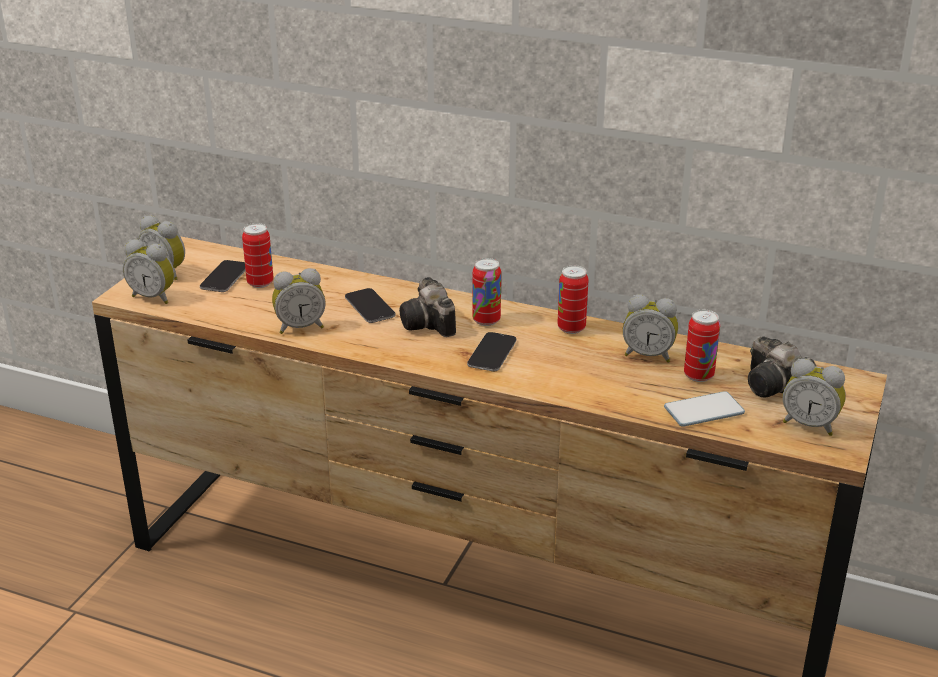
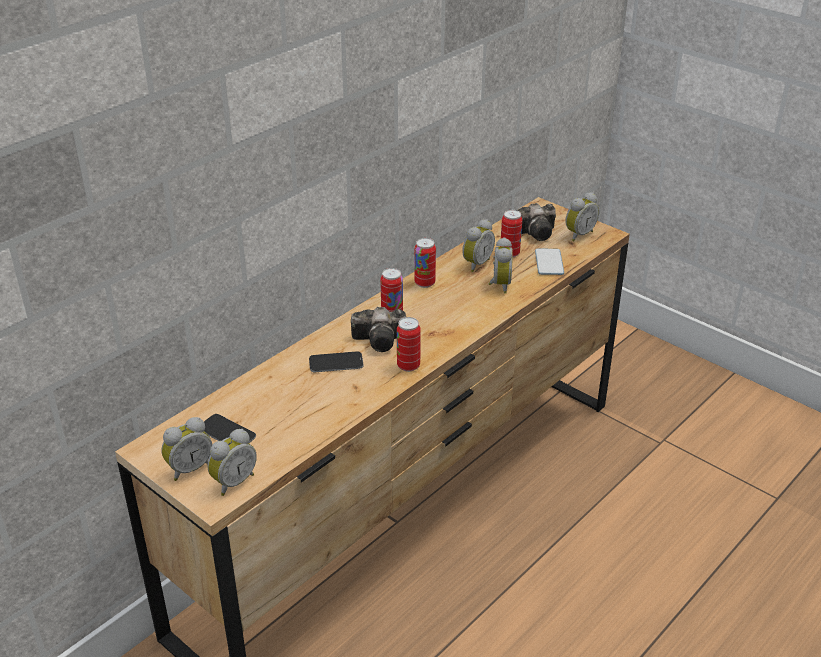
camera: 70 degrees left, 5 degrees up
(260, 283) = (253, 414): can -> can (408, 366)
(300, 327) = (345, 403): alarm clock -> alarm clock (499, 285)
(492, 353) = (439, 322): phone -> none

